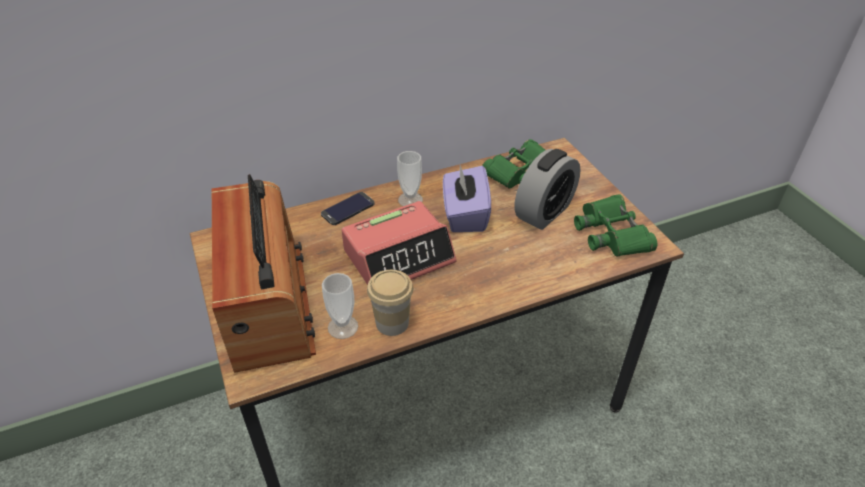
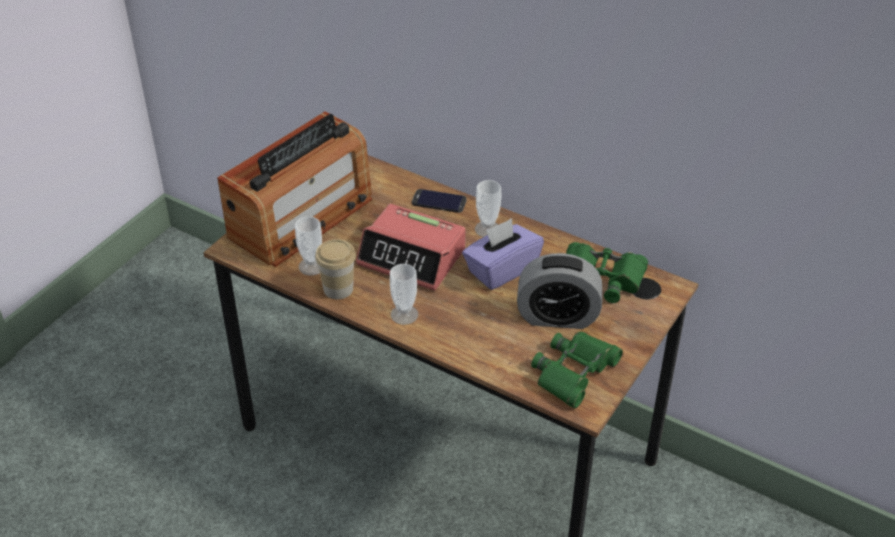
camera: 55 degrees right, 0 degrees up
(466, 295) = (404, 314): none -> cup

